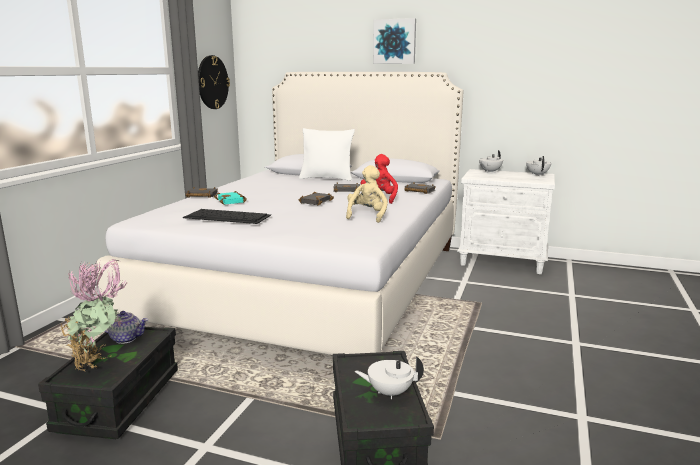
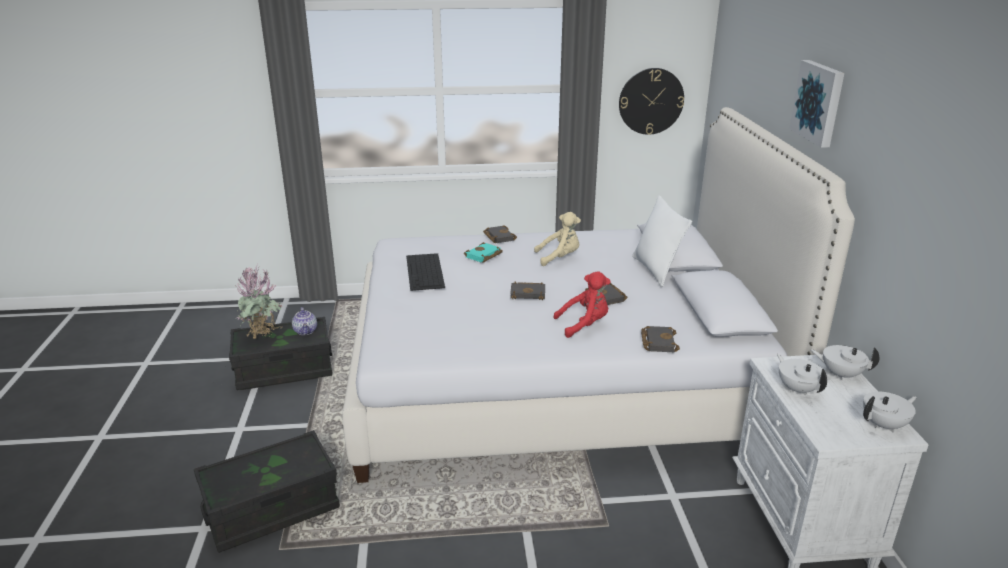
camera: 65 degrees right, 10 degrees up
(367, 216) = (496, 335): beige plush toy -> beige plush toy (559, 258)
(389, 392) = (259, 479): white teapot -> white teapot (797, 389)

